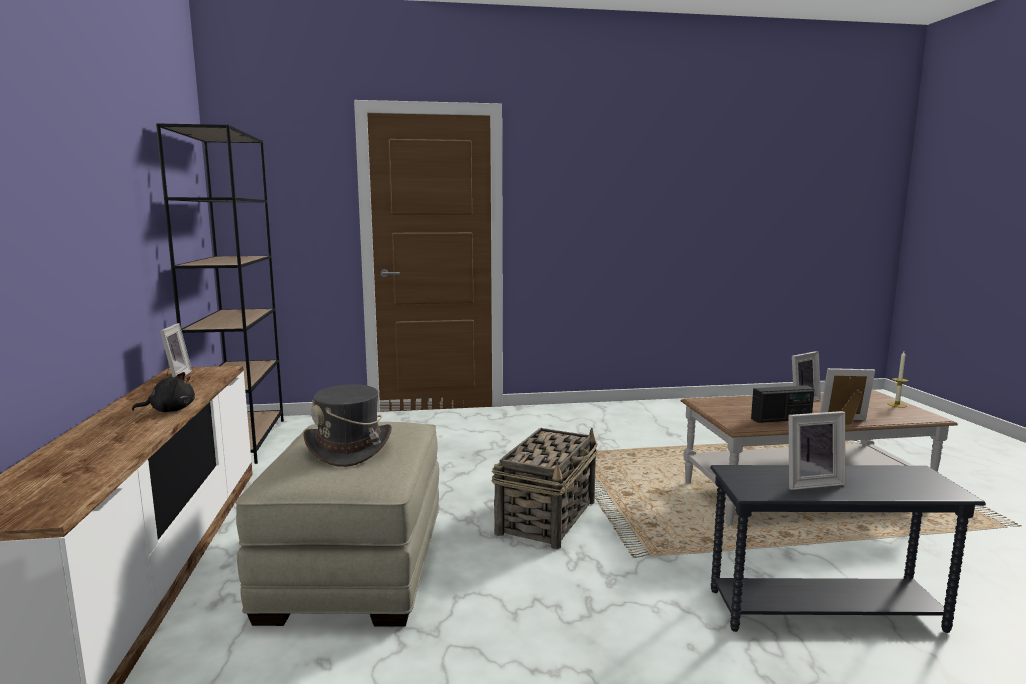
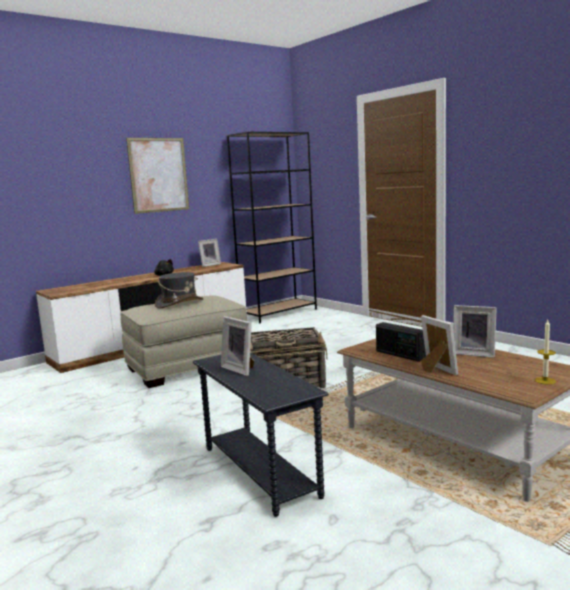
camera: 60 degrees right, 0 degrees up
(83, 190) = (158, 175): none -> picture

